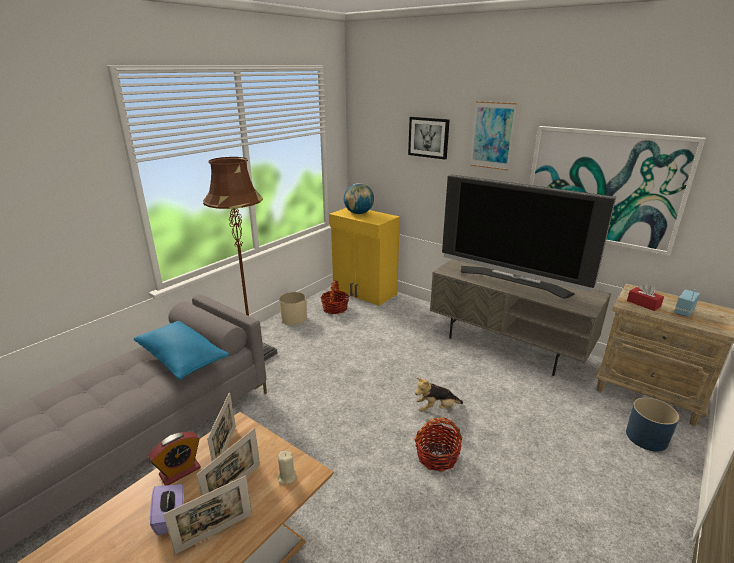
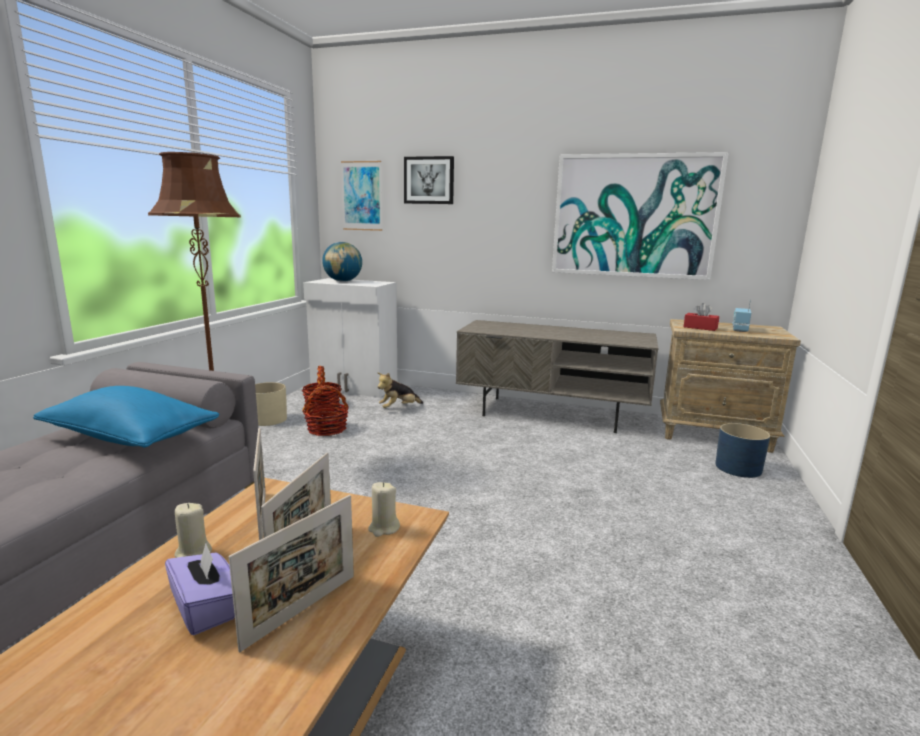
camera: 20 degrees left, 10 degrees down
(180, 471) = (193, 553): alarm clock -> beige candle
(364, 292) = (354, 387): yellow cabinet -> white cabinet
(436, 408) = (505, 478): plush toy -> plush toy (399, 408)
(437, 456) = (533, 521): basket -> basket (327, 429)
(492, 135) = (507, 171): picture -> picture (362, 196)
(513, 281) = (552, 332): television -> none

